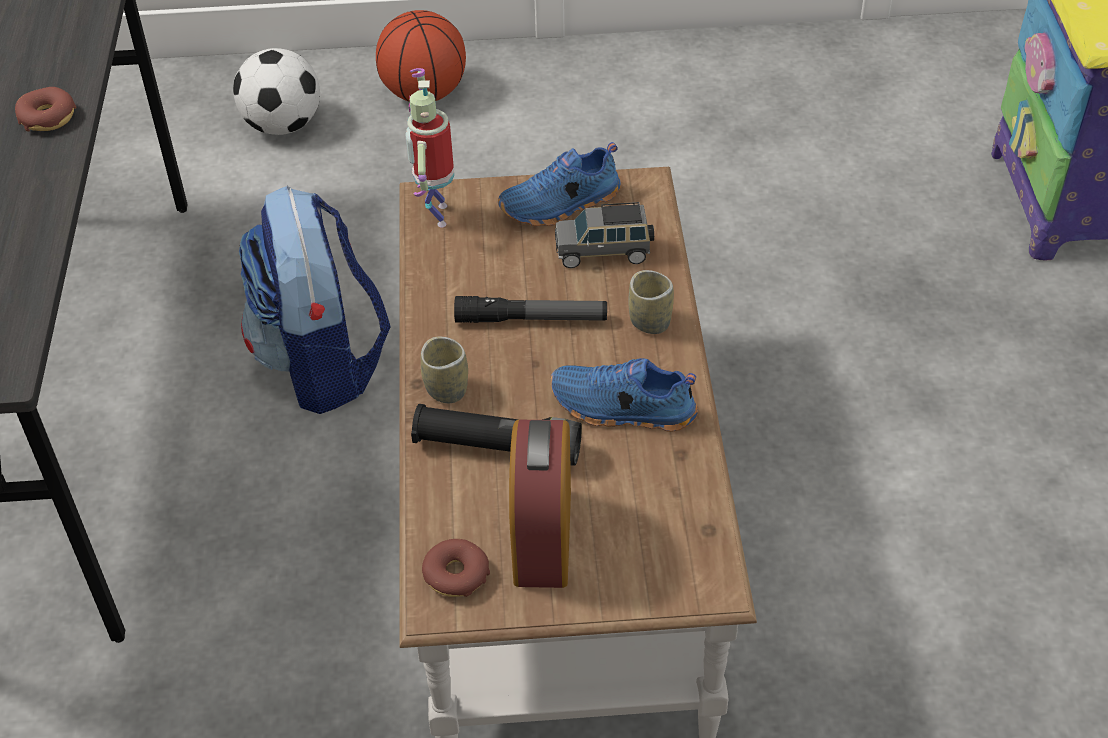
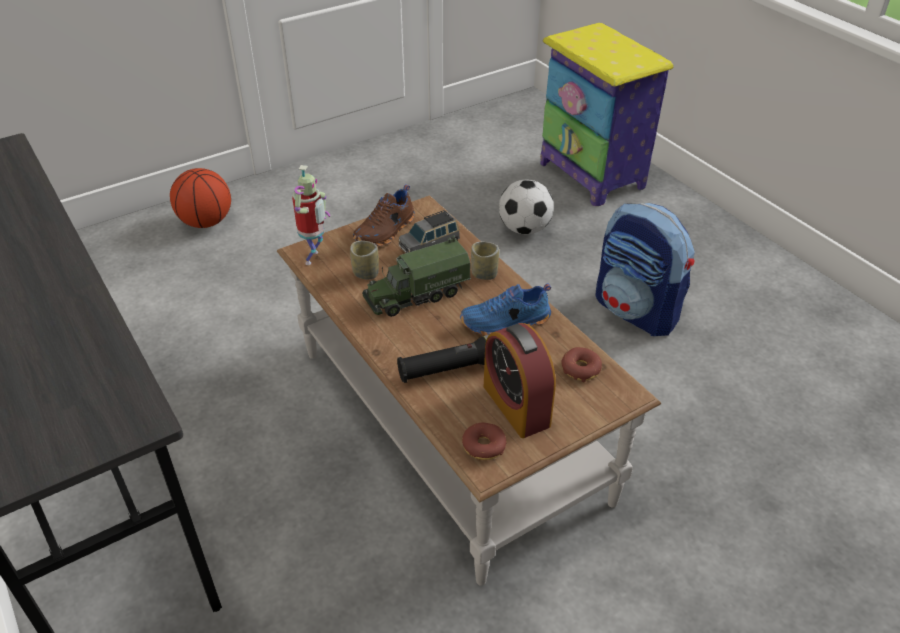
camera: 30 degrees left, 5 degrees down
(48, 117) = (50, 259): donut -> donut (580, 369)
(283, 125) = (124, 265): football -> football (524, 229)
(323, 363) = (244, 389): backpack -> backpack (637, 311)
(436, 214) = (315, 258): toy robot -> toy robot turned 135 degrees counterclockwise
(446, 389) = (397, 349): cup -> cup (366, 273)
(531, 319) = (416, 295): flashlight -> toy truck
(561, 205) = (386, 231): blue shoe -> brown shoe

